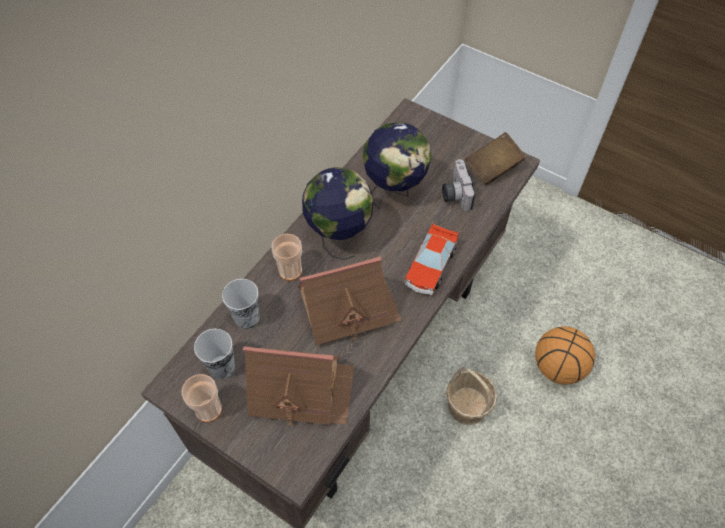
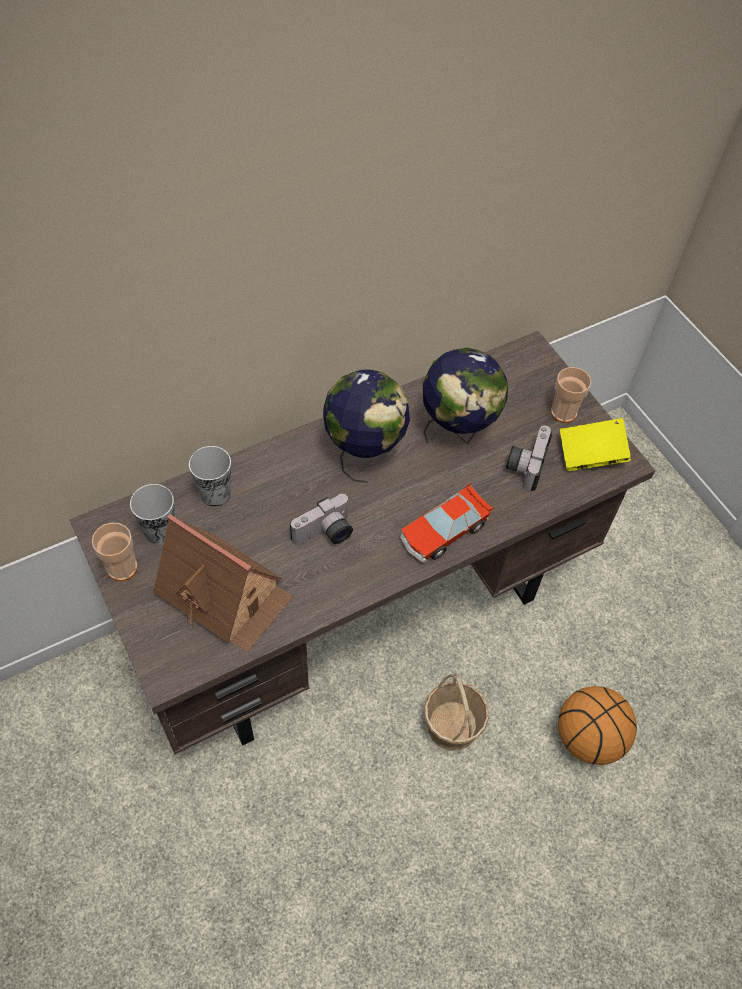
camera: 25 degrees right, 0 degrees up
(290, 271) = (289, 466): cup -> cup (563, 412)
(348, 308) = (325, 534): toy house -> camera
(493, 168) = (590, 455): brown book -> yellow book

